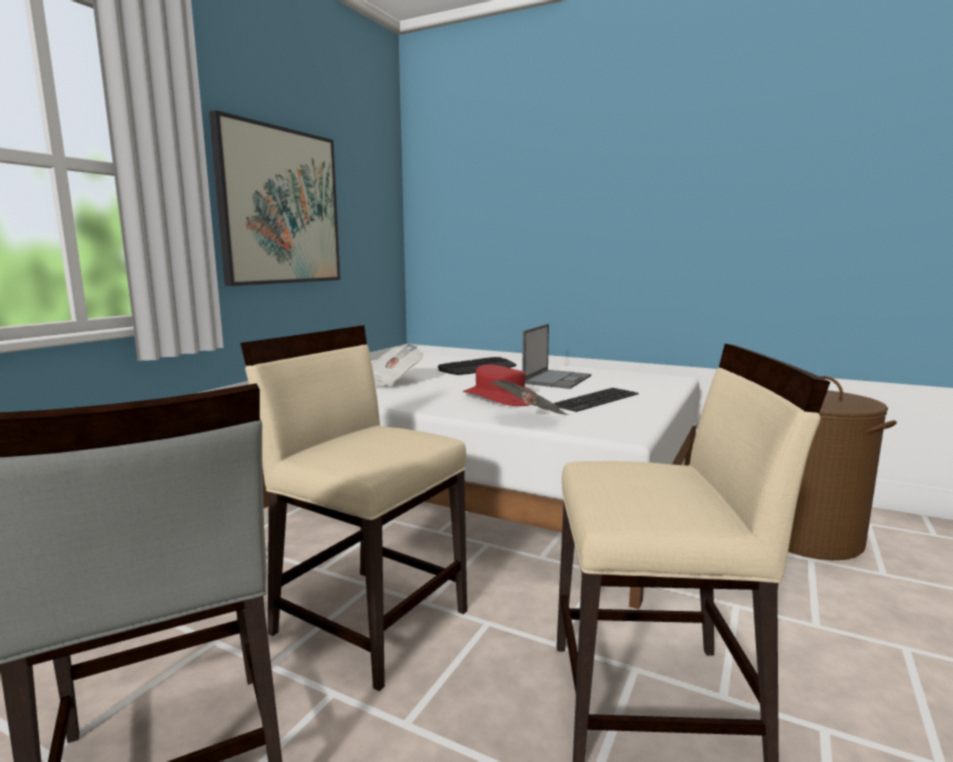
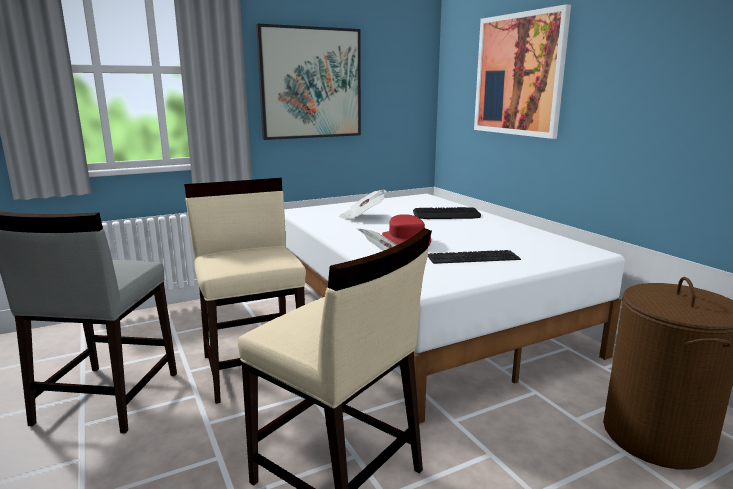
camera: 35 degrees right, 5 degrees up
(531, 205) = (518, 75): none -> picture
(557, 379) = (484, 235): laptop -> none

